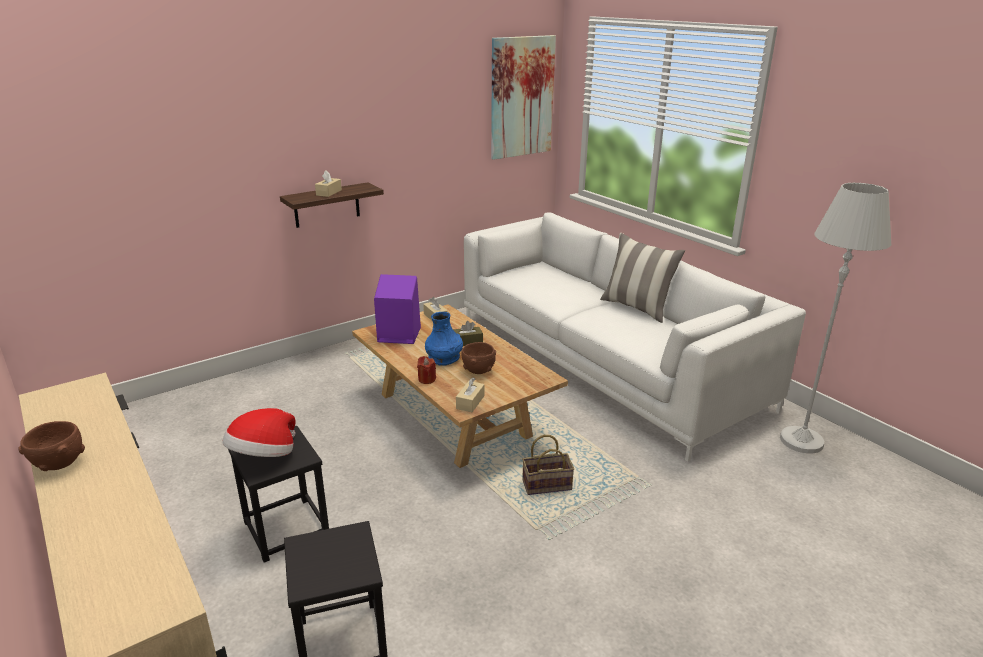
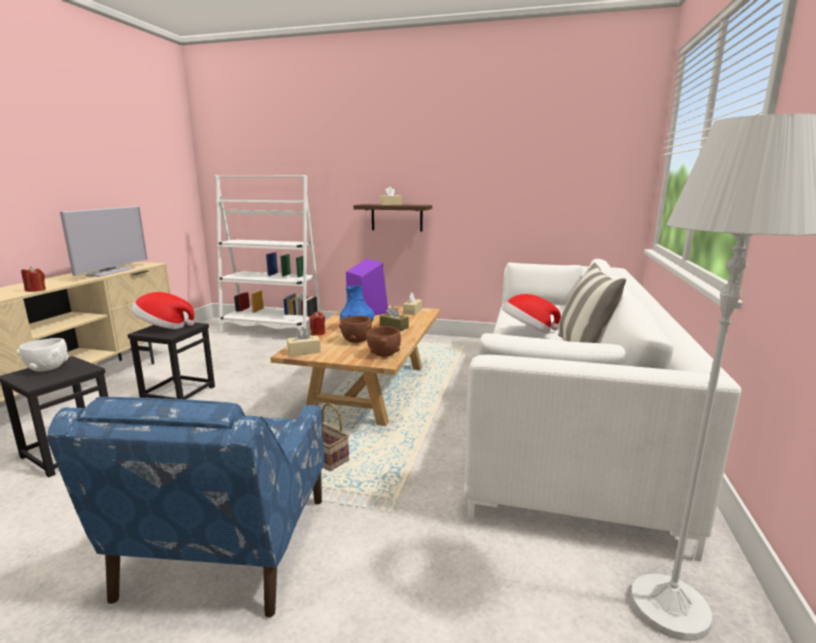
camera: 50 degrees right, 10 degrees down
(59, 463) = (60, 277): brown bowl -> brown bowl (384, 354)
(94, 420) = (111, 271): none -> television
(136, 490) = (36, 290): none -> red candle
(189, 406) = (272, 330): none -> white bookcase
(316, 560) = (48, 369): none -> white bowl
(521, 97) = (605, 144): picture -> none
(577, 304) = (527, 332): none -> hat
(625, 573) = (226, 549): none -> blue armchair

